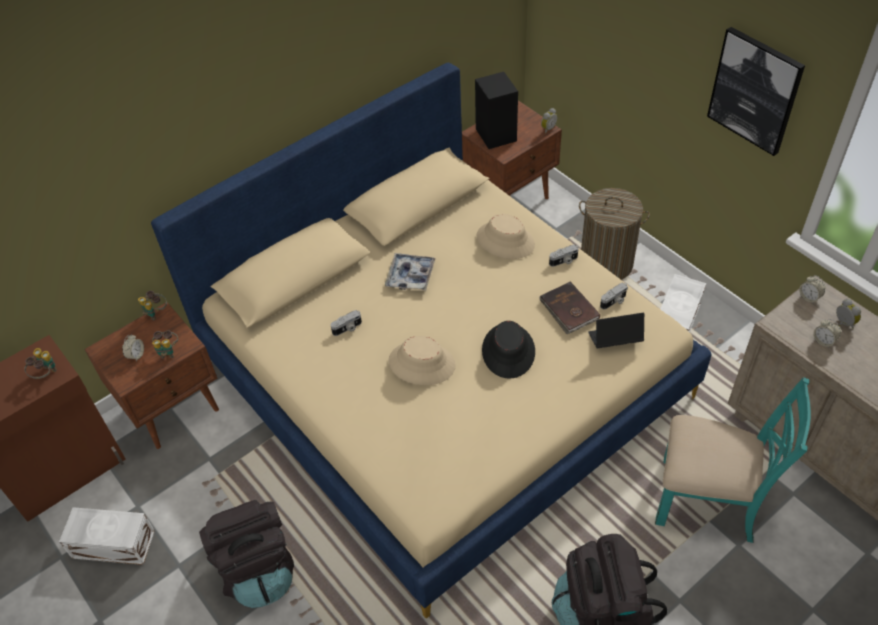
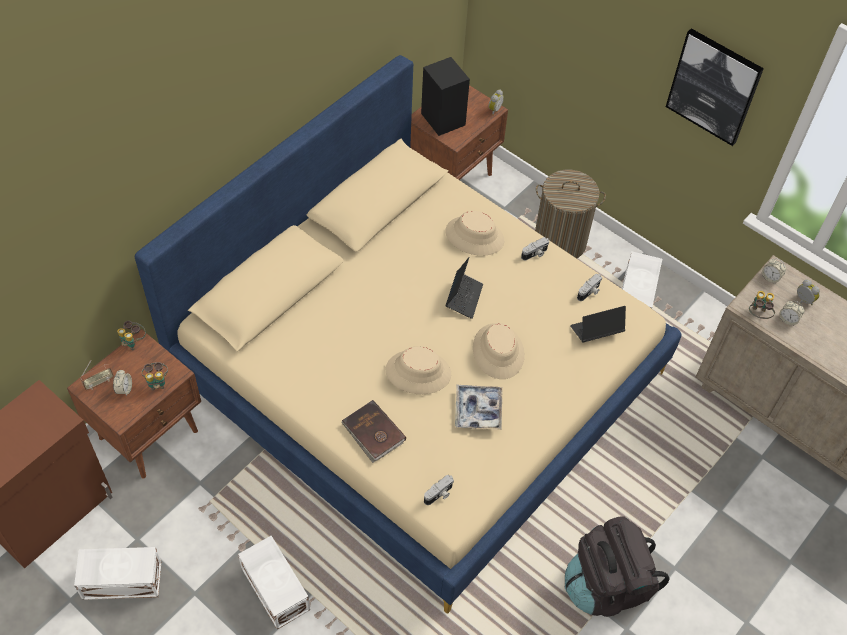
camera: 15 degrees left, 5 degrees up
(46, 374) = (48, 422): binoculars -> binoculars (758, 314)
(114, 347) = (99, 383): none -> radio
(258, 569) = (276, 587): black backpack -> white storage box
(347, 328) = (336, 342): camera -> camera (439, 494)
(410, 276) = (387, 281): tray -> tray (478, 410)
(483, 296) = (464, 297): none -> laptop
(508, 351) = (498, 351): black hat -> beige hat
(568, 310) = (548, 304): brown book -> brown book (373, 433)
(708, 499) = (688, 471): turquoise chair -> none

